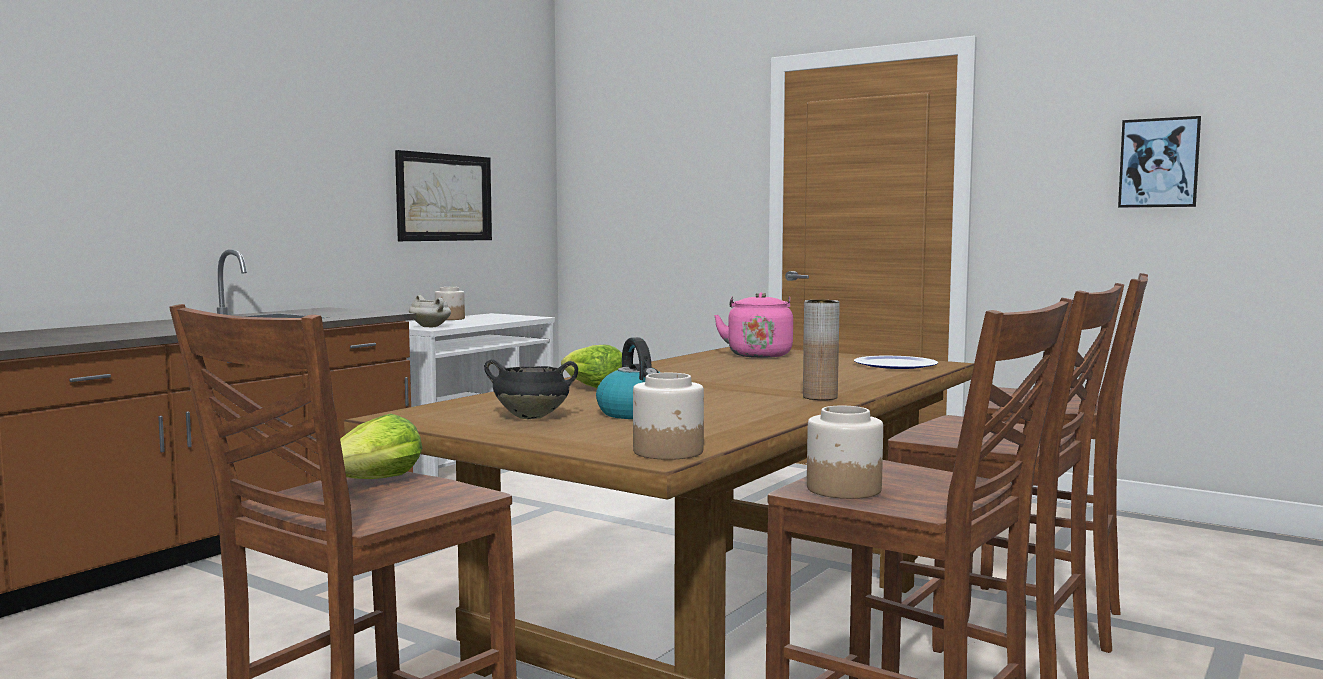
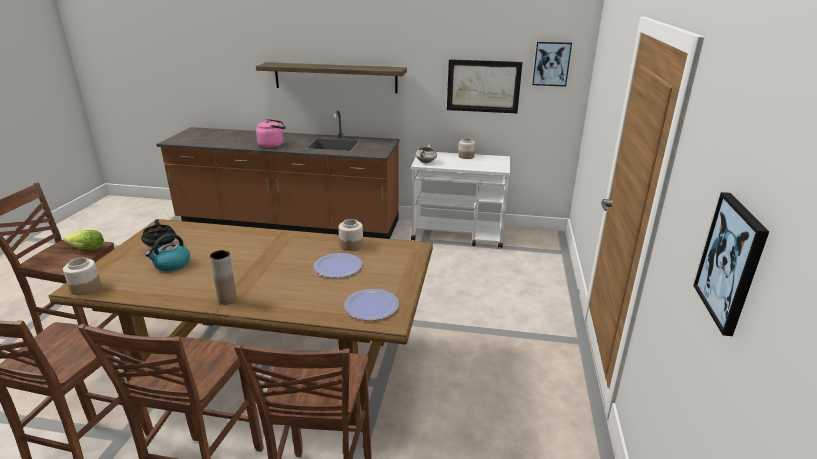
camera: 65 degrees right, 20 degrees up
(193, 183) = (335, 77): none -> shelf
(518, 162) = (551, 64): none -> picture
(592, 388) = (239, 241): lettuce -> none
(758, 354) = (388, 256): pink kettle -> pink kettle (273, 145)
(765, 366) = (338, 266): none -> plate
(842, 489) = (57, 337): jar -> jar (351, 245)

